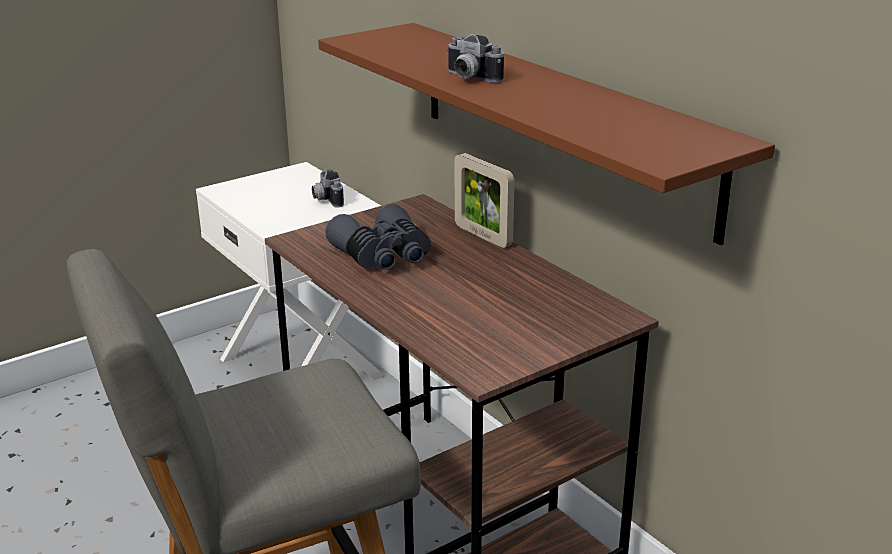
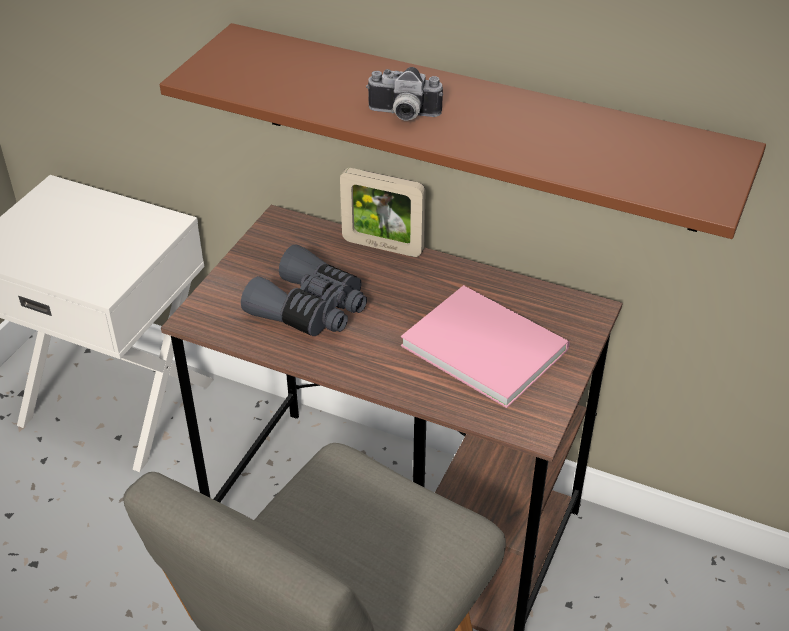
camera: 30 degrees left, 15 degrees up
(326, 199) = (125, 226): camera -> none
(499, 311) = (483, 344): none -> pink book

